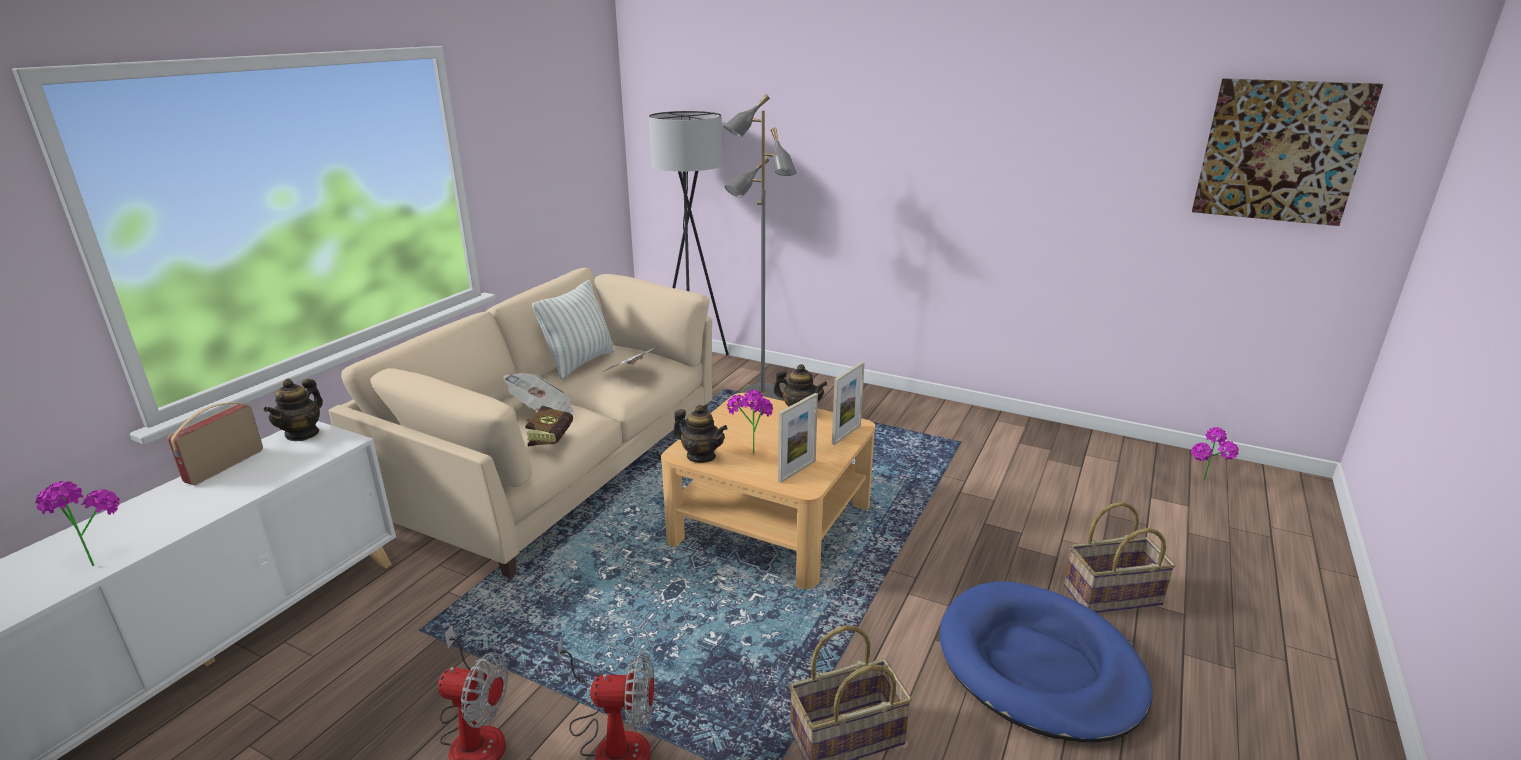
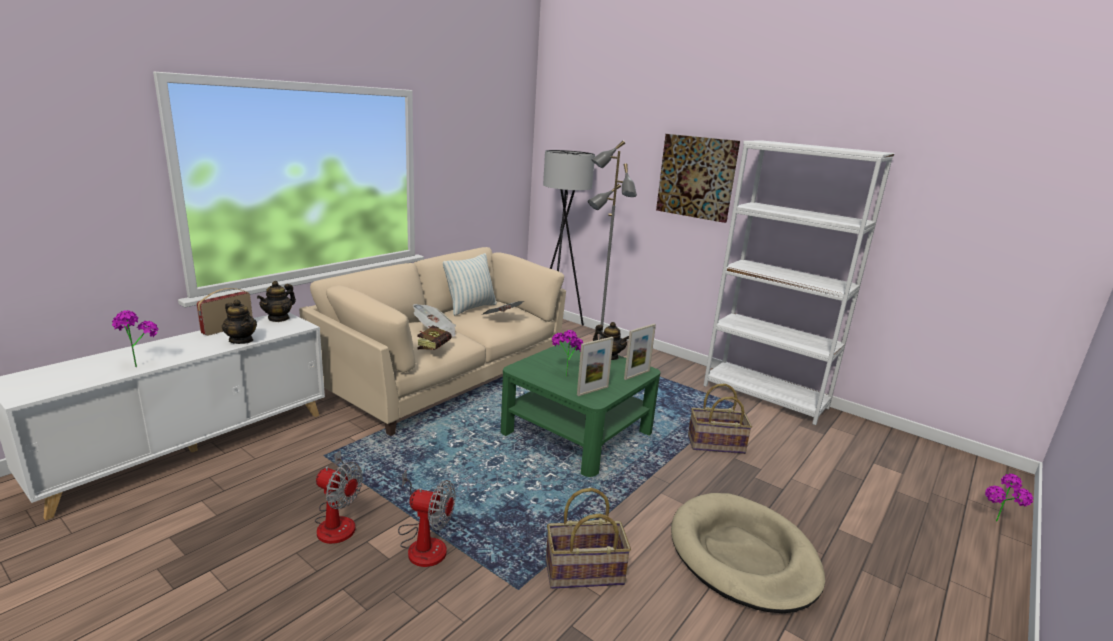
camera: 10 degrees right, 5 degrees down
(701, 456) = (530, 372): teapot -> teapot (241, 340)
(770, 522) = (577, 432): beige coffee table -> green coffee table
(994, 425) = (765, 396): none -> white bookcase
(1039, 665) = (743, 556): blue dog bed -> beige dog bed
(1112, 596) = (818, 522): basket -> basket (715, 445)
(1205, 484) = (923, 461): potted plant -> potted plant (997, 525)
(1280, 151) = (999, 208): picture -> picture (697, 177)

